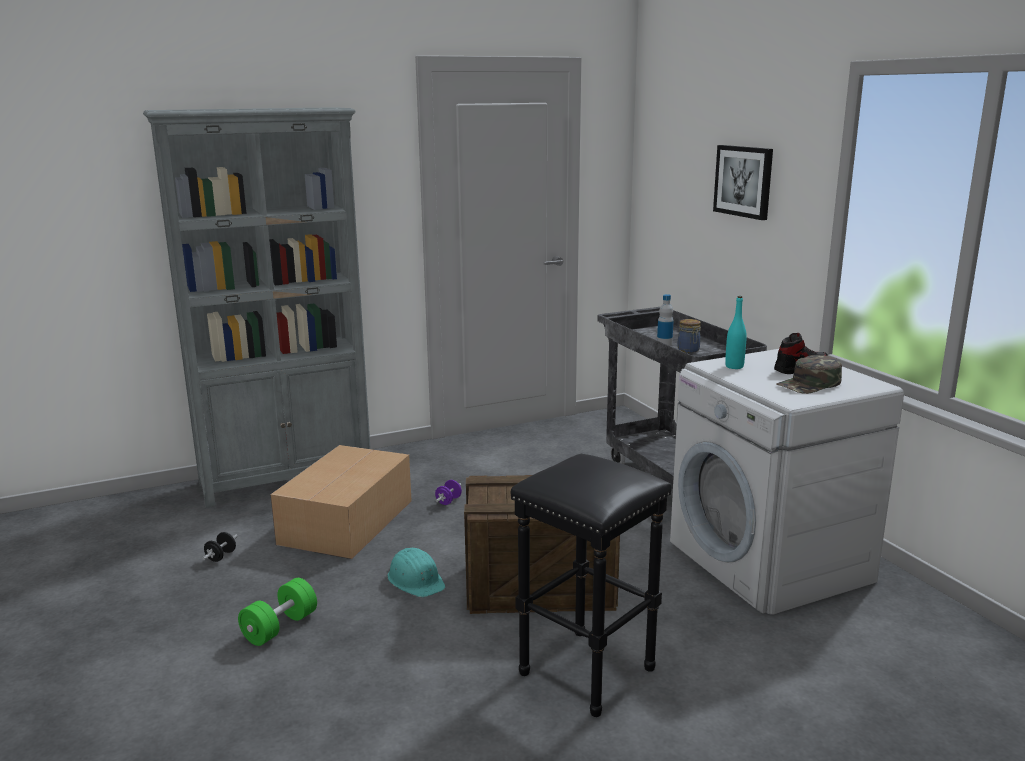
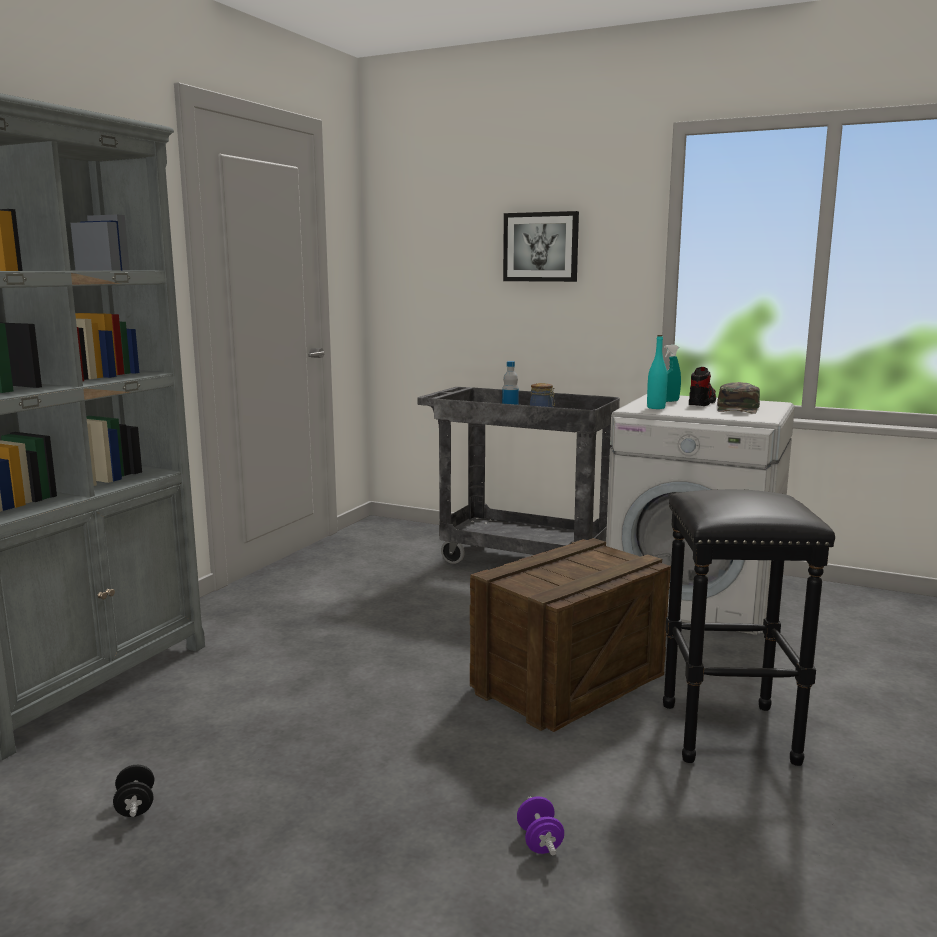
camera: 40 degrees left, 5 degrees down
(280, 627) = (370, 845): green dumbbell -> none
(349, 521) = (255, 700): cardboard box -> none
(416, 580) = (441, 726): turquoise hard hat -> none
(448, 501) = (341, 641): purple dumbbell -> purple dumbbell (539, 841)
(773, 361) = (669, 401): none -> turquoise spray bottle

